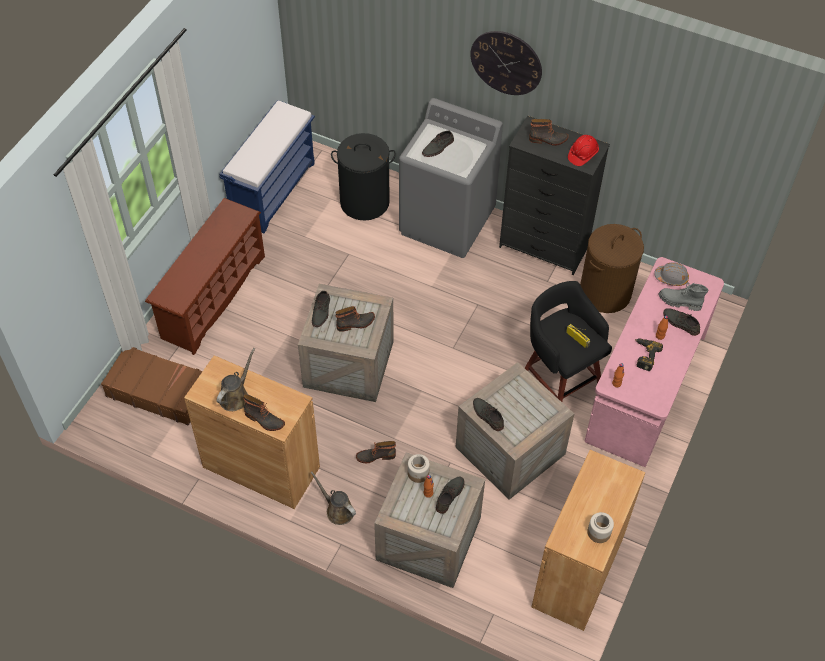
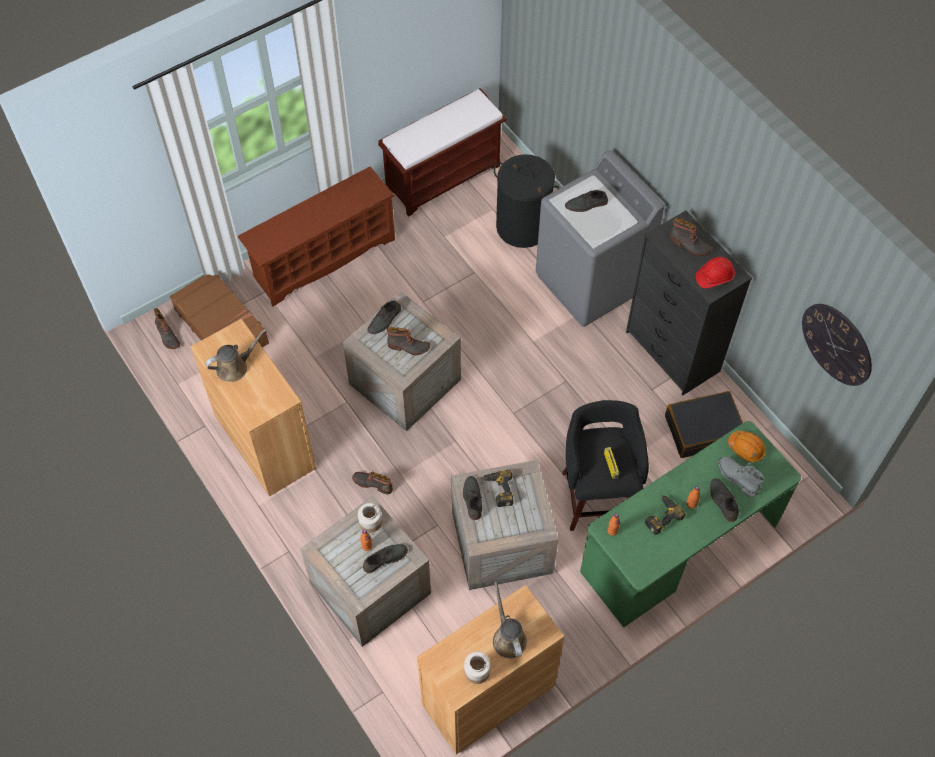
camera: 30 degrees right, 5 degrees up
(264, 420) = (244, 402): boot -> boot (167, 336)
(273, 190) = (444, 177): blue bench -> brown bench
(337, 510) = (306, 517): brown watering can -> brown watering can (508, 637)
(503, 399) = (498, 490): none -> power drill
(506, 62) = (676, 146): wall clock -> wall clock (837, 344)
(605, 293) = (703, 429): brown laundry basket -> black suitcase
(646, 387) = (680, 547): pink desk -> green desk
(671, 277) = (746, 448): grey hard hat -> orange hard hat

